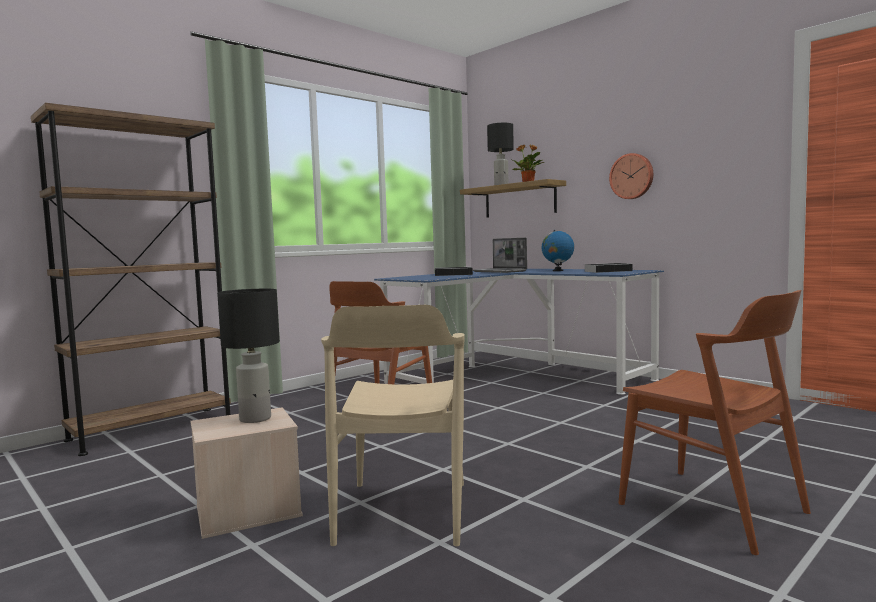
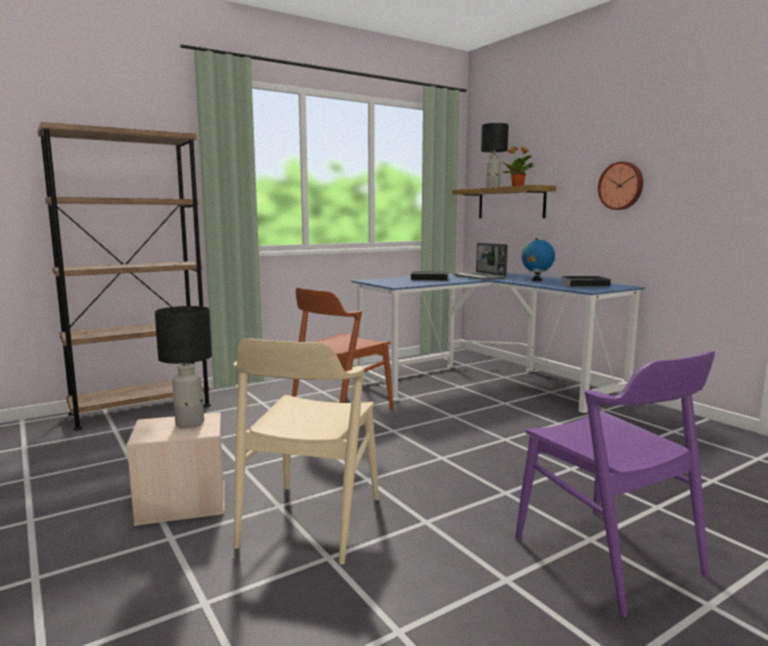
camera: 10 degrees right, 5 degrees up
(712, 508) = (607, 556): brown chair -> purple chair

